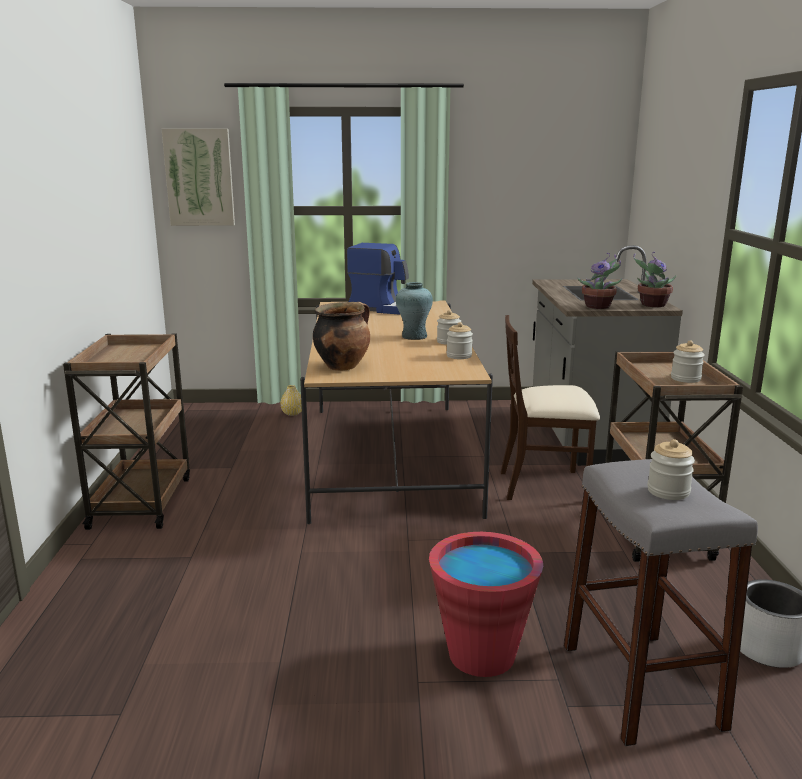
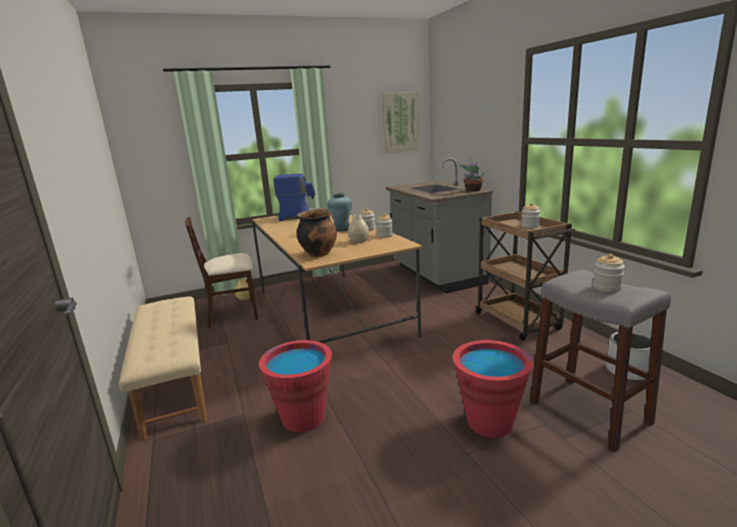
camera: 20 degrees left, 0 degrees up
(142, 501) = (174, 383): brown cart -> beige bench
(199, 177) = (149, 140): picture -> picture (400, 123)
(253, 581) = (303, 418): none -> red bucket
(414, 358) = (359, 241): none -> beige vase
(544, 485) = (437, 309): beige chair -> beige chair (233, 315)
(599, 307) = (446, 195): potted plant -> none

